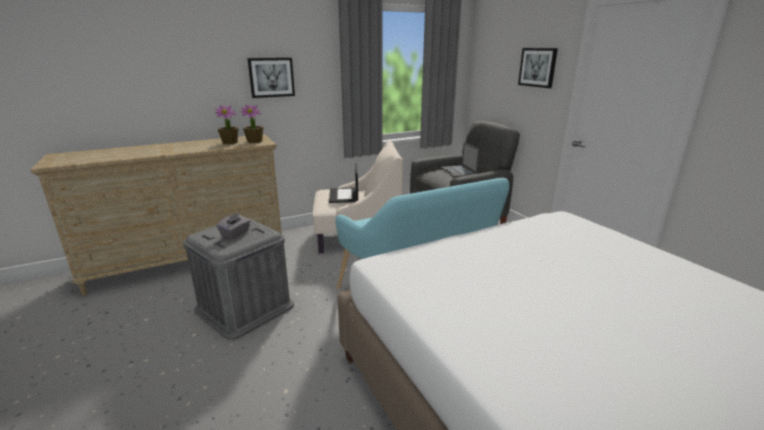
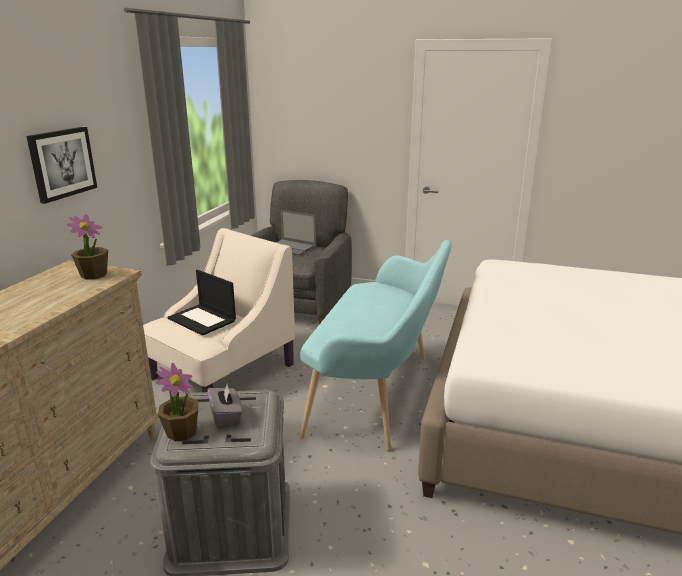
camera: 45 degrees left, 0 degrees up
(230, 142) = (56, 288): potted plant -> potted plant (181, 432)
(537, 67) = (361, 113): picture -> none

